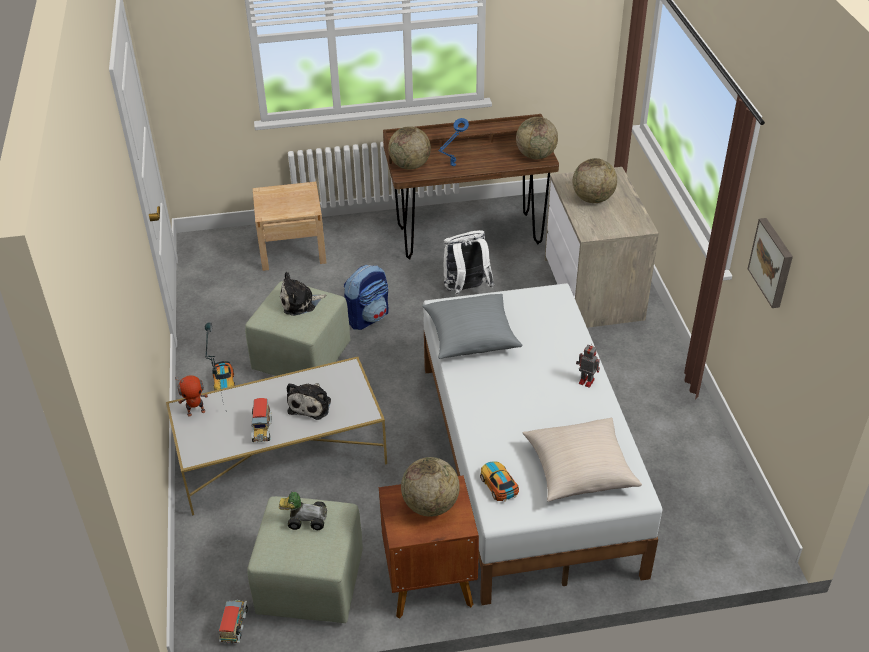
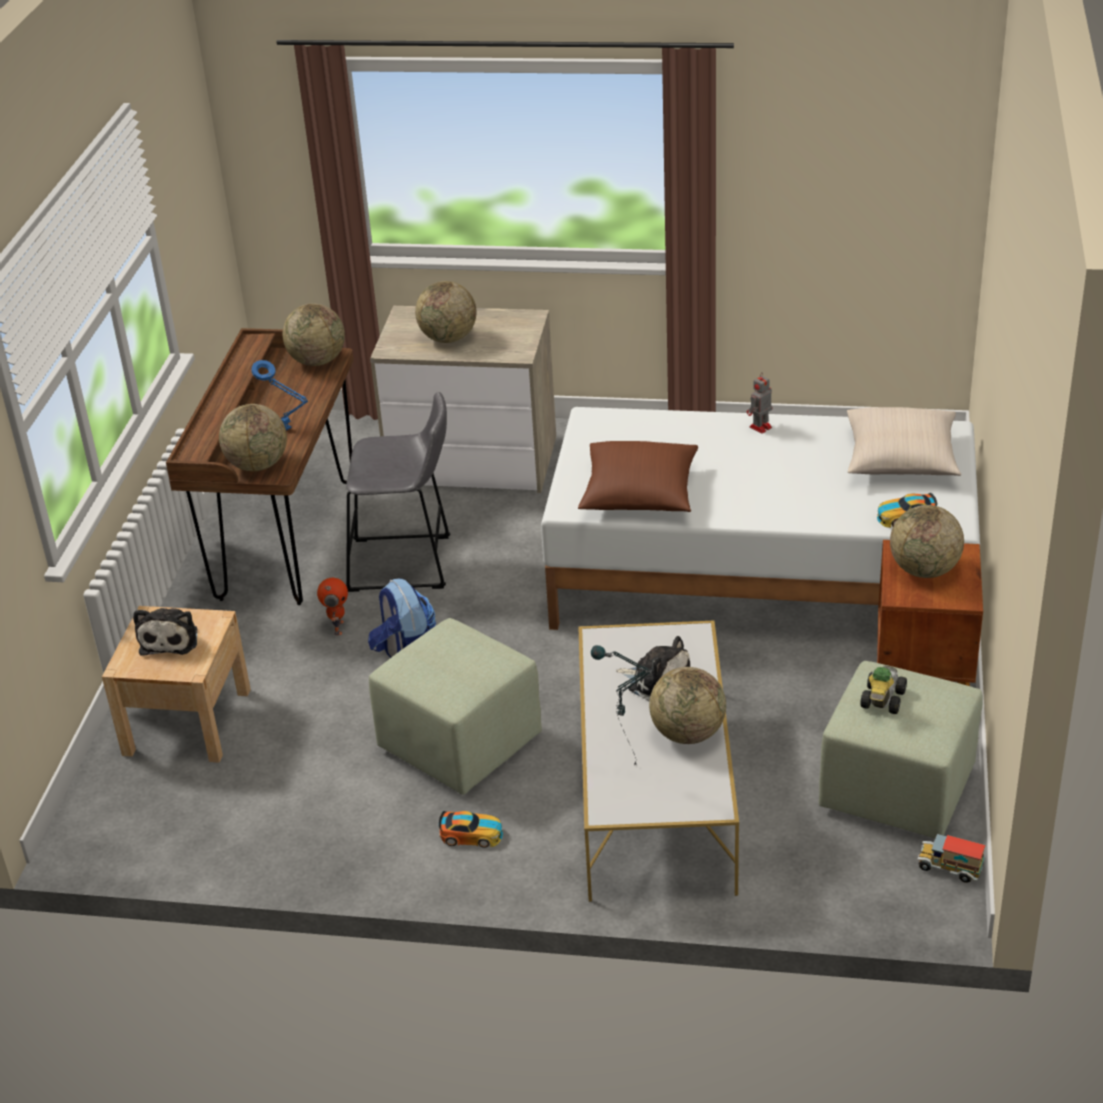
camera: 70 degrees left, 5 degrees down
(196, 411) = (621, 796): toy robot -> toy robot (337, 627)
(261, 430) = (687, 733): toy truck -> globe
(300, 303) = (443, 657): plush toy -> plush toy (170, 639)
(466, 290) = (406, 564): white backpack -> grey stool
(471, 336) = (639, 494): grey pillow -> brown pillow
(773, 262) = (784, 184): picture -> none

